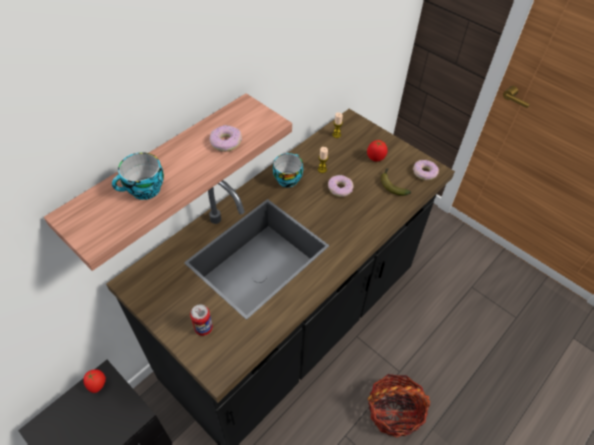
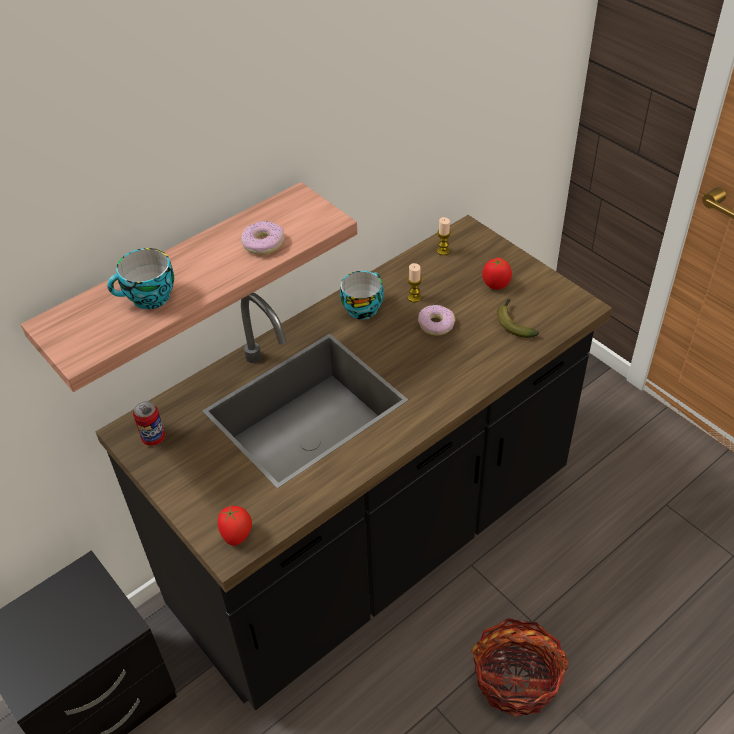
camera: 10 degrees right, 5 degrees down
(98, 385) = (75, 583): tomato -> tomato (237, 536)
(203, 328) = (217, 495): can -> can (153, 438)
(424, 173) = (565, 308): donut -> none

